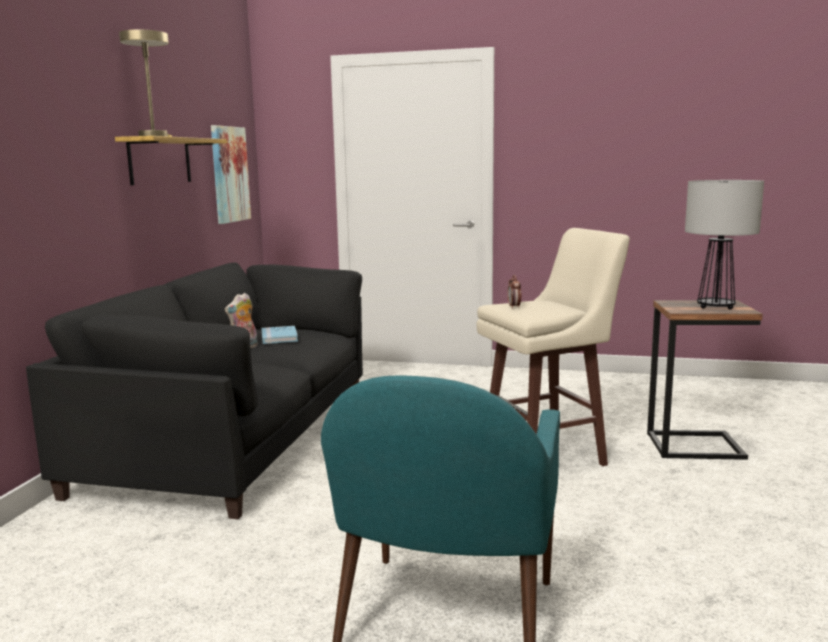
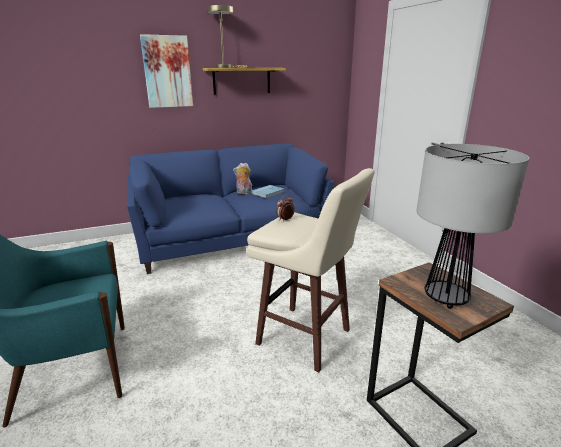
camera: 55 degrees right, 10 degrees up
(229, 174) = (313, 89): picture -> picture (167, 72)
(236, 437) = (230, 238): black sofa -> blue sofa

